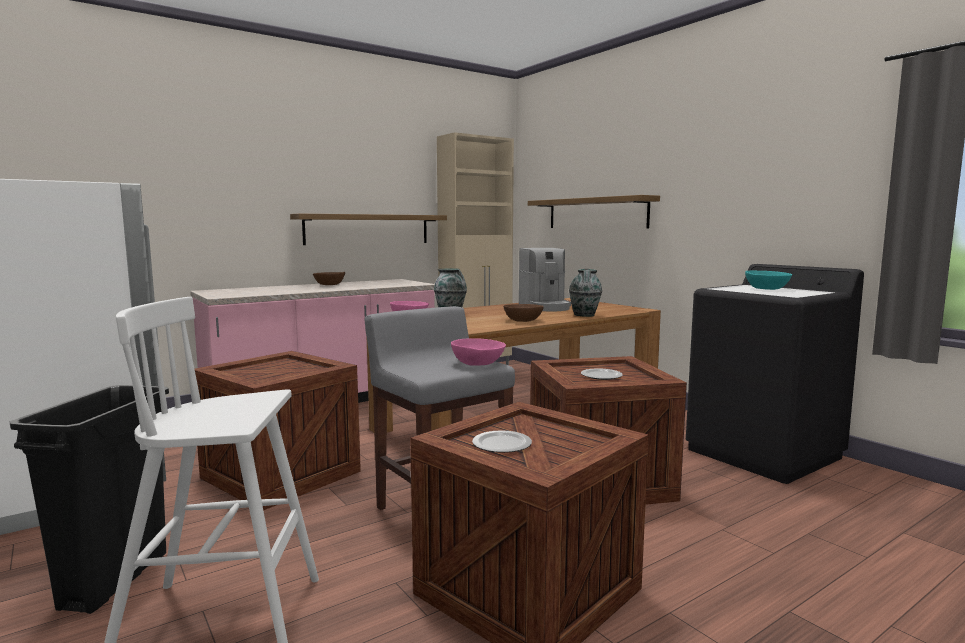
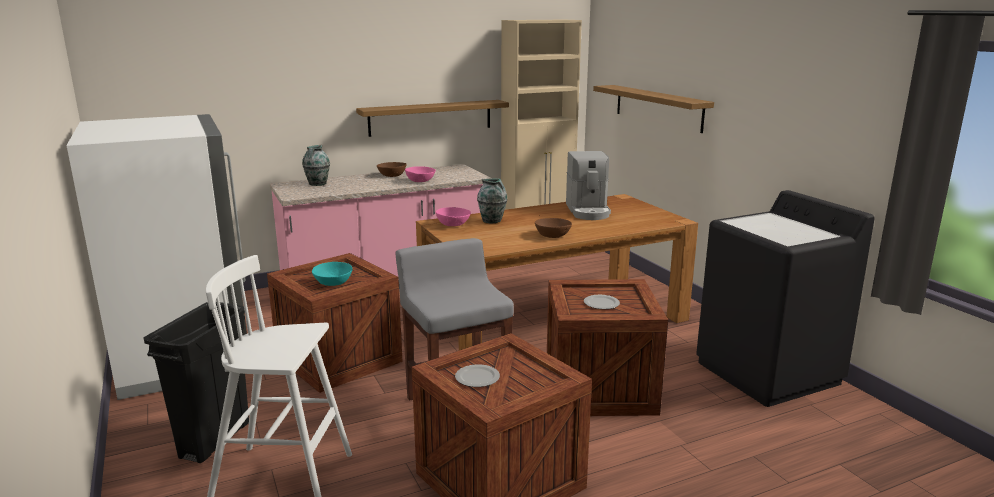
camera: 10 degrees right, 10 degrees up
(478, 363) = (484, 296): pink bowl -> pink bowl (420, 181)
(584, 315) = (616, 229): vase -> vase (317, 184)
(767, 289) = (780, 225): turquoise bowl -> turquoise bowl (333, 283)

